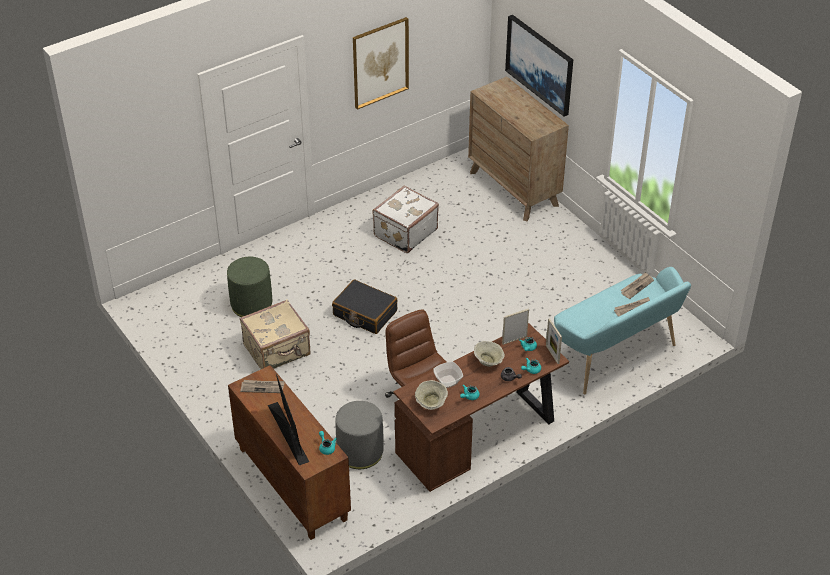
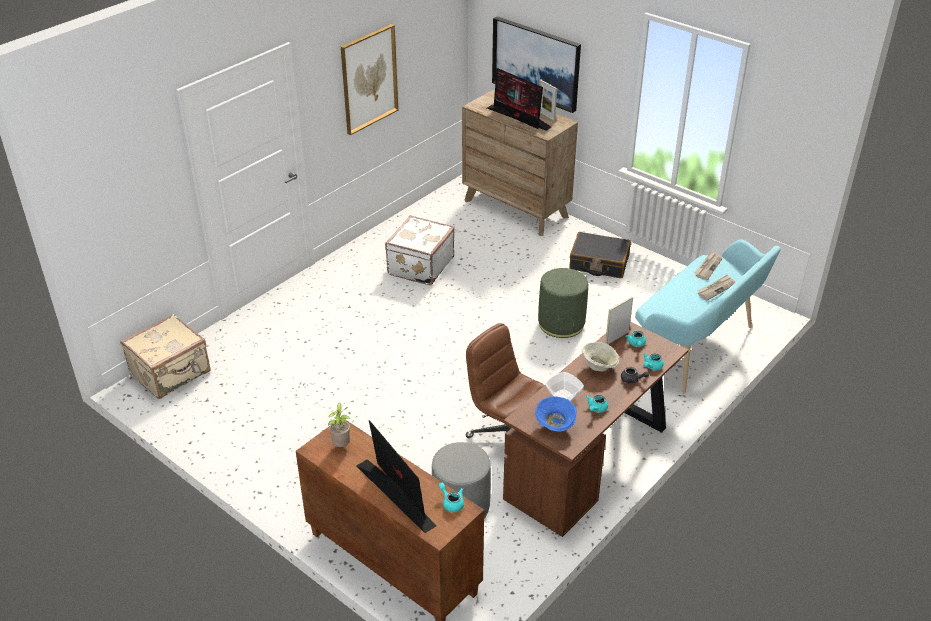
camera: 15 degrees left, 5 degrees down
(251, 304) = (273, 366): green ottoman -> green ottoman (561, 323)
(262, 387) = (342, 445): newspaper -> potted plant
(277, 351) = (321, 410): beige suitcase -> beige suitcase (171, 374)
(364, 313) = (407, 353): black suitcase -> black suitcase (599, 263)
(431, 403) = (555, 425): beige bowl -> blue bowl
(516, 112) = (519, 118): none -> monitor
(552, 354) = (666, 346): picture frame -> picture frame (546, 116)

